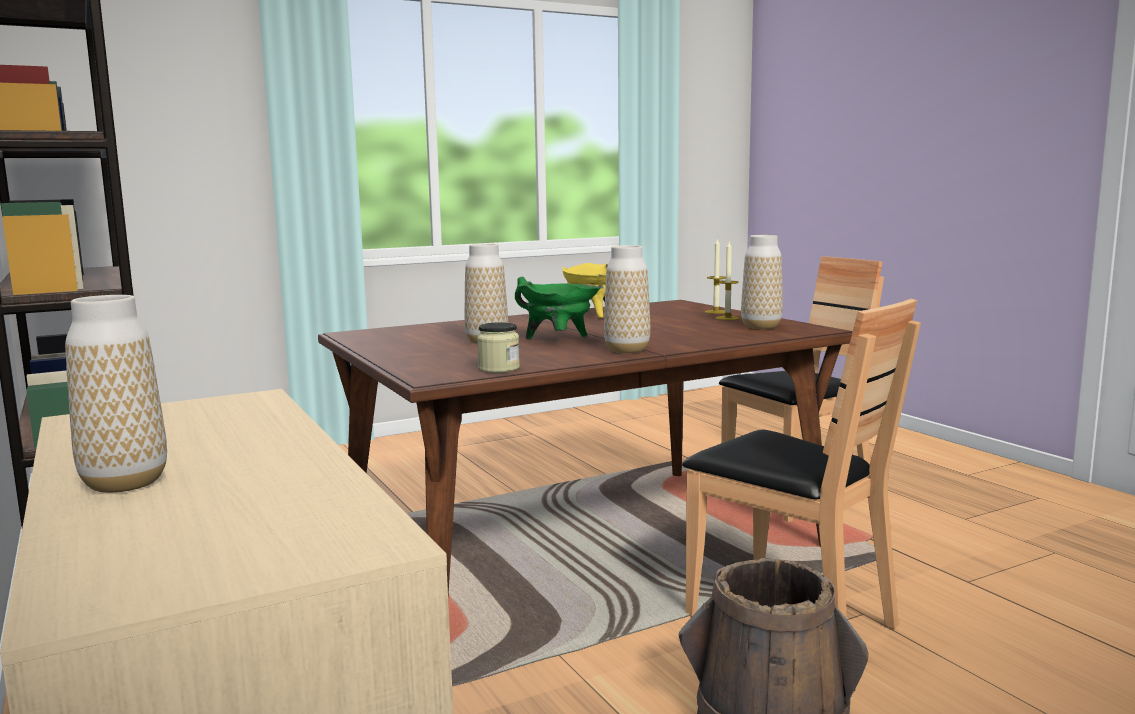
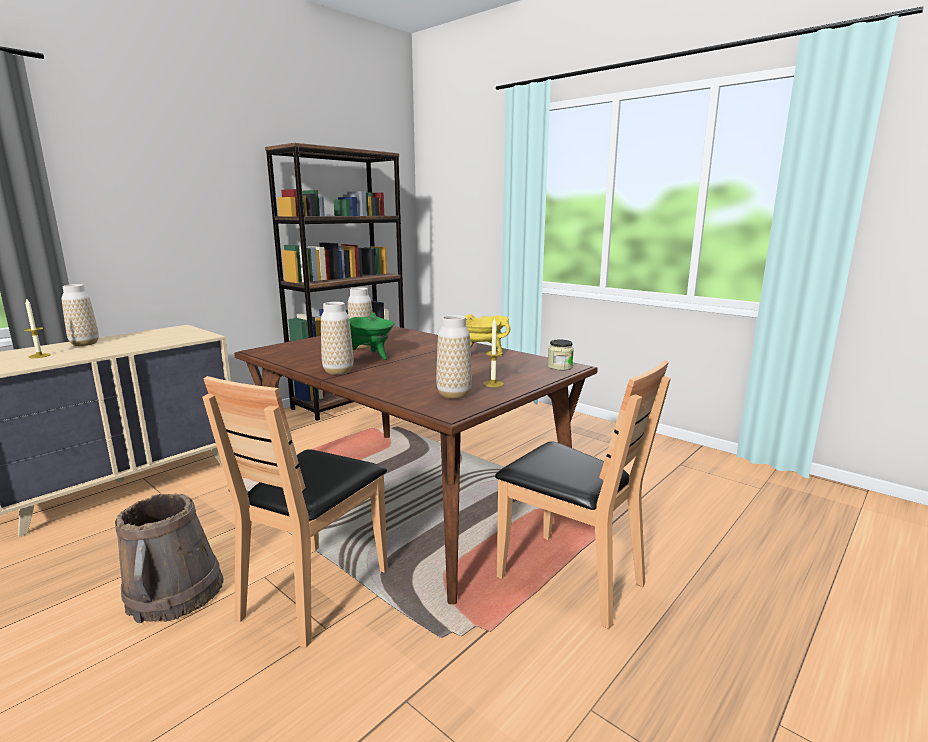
camera: 70 degrees right, 5 degrees up
(499, 369) = (279, 356): jar -> jar (560, 367)
(716, 312) = (525, 379): candle -> candle (39, 356)

